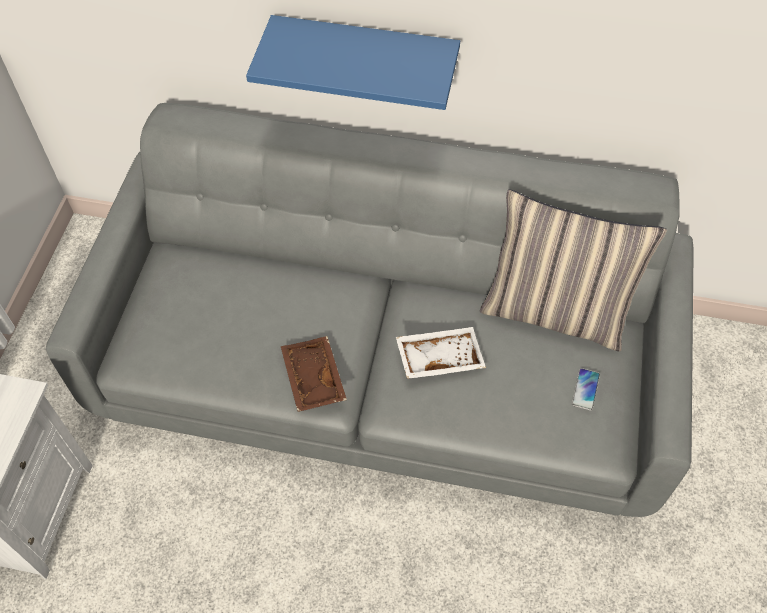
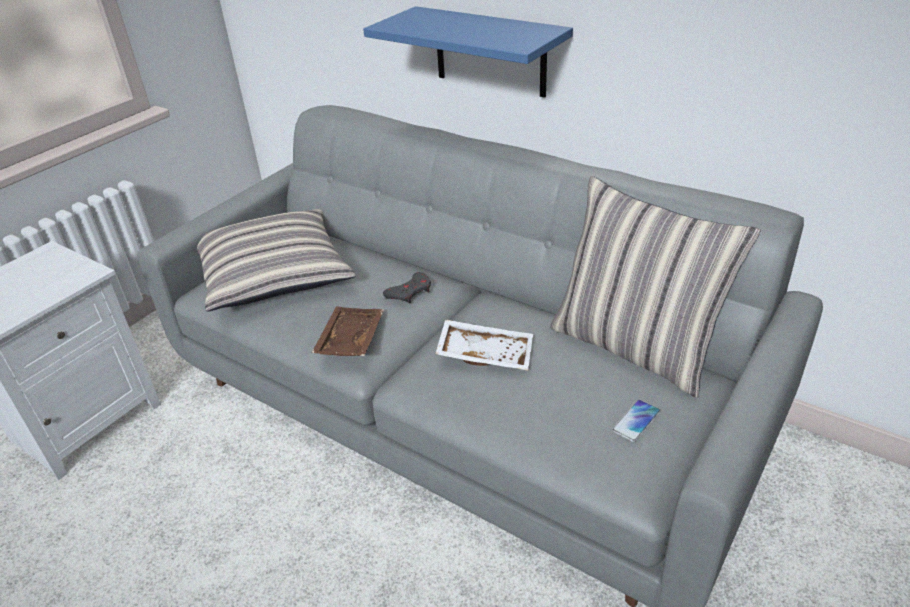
camera: 25 degrees right, 20 degrees down
(186, 318) = (274, 274): none -> pillow
(335, 304) = (410, 292): none -> grey game controller

